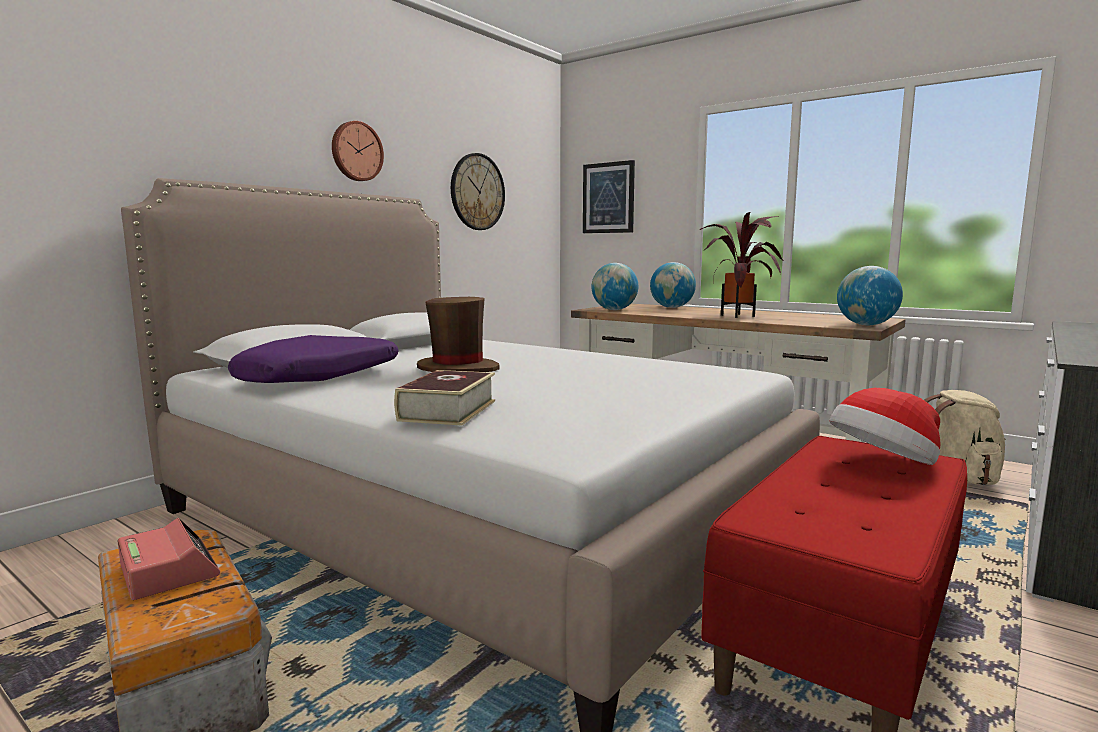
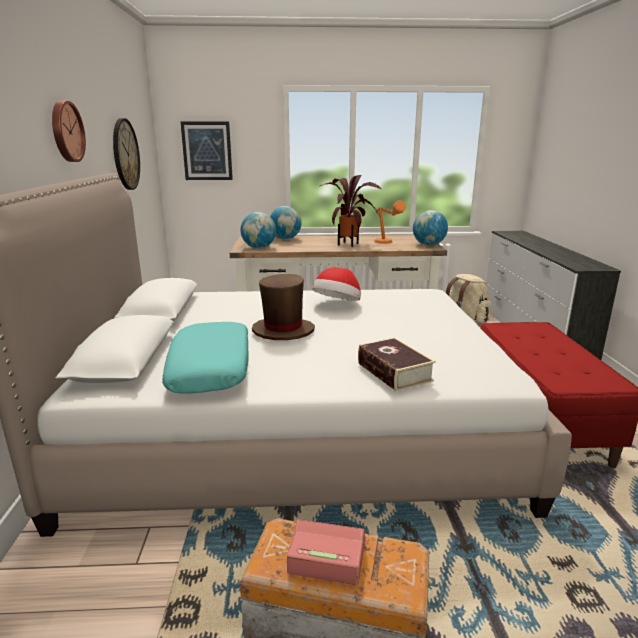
camera: 40 degrees left, 10 degrees up
(320, 377) = (211, 368): purple pillow -> turquoise pillow
(799, 319) = (387, 243): none -> orange table lamp
(884, 464) = (534, 334): hat -> hat (337, 305)

